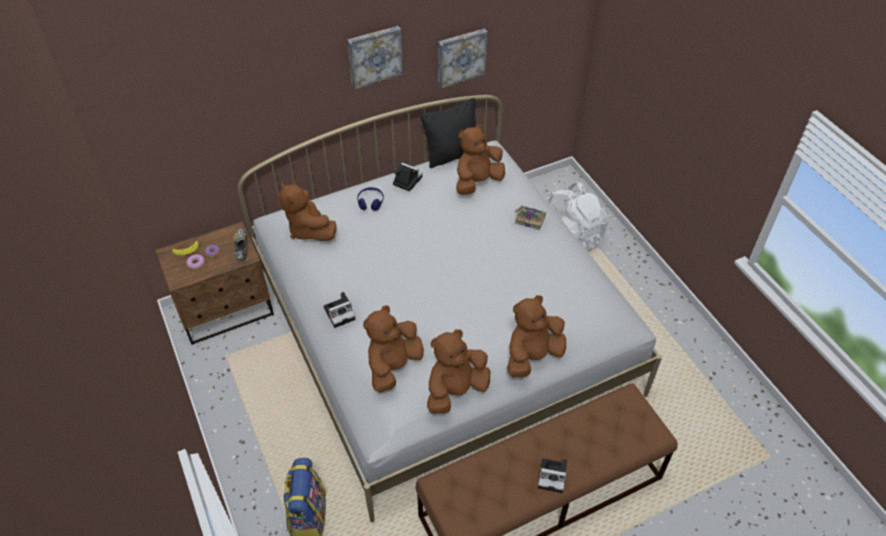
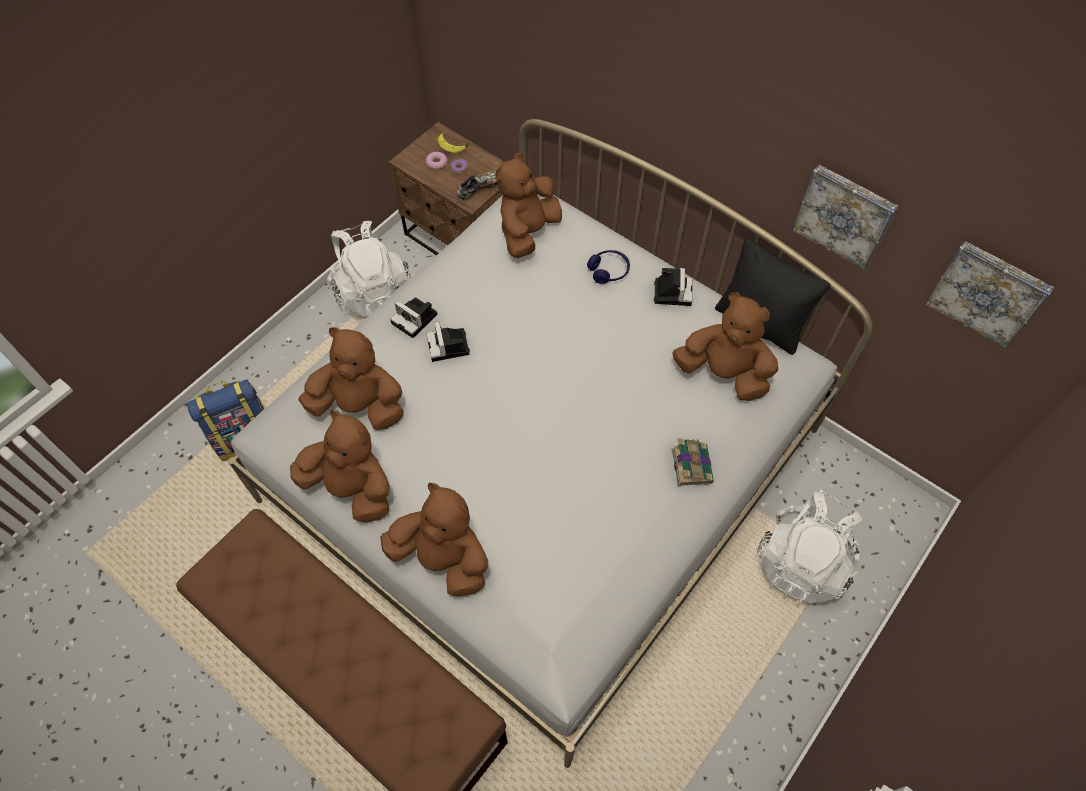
camera: 65 degrees right, 10 degrees up
(231, 384) = (372, 292): none -> white backpack
(374, 56) = (723, 109): picture -> picture (988, 292)
(553, 476) = (308, 662): camera -> camera (449, 347)

